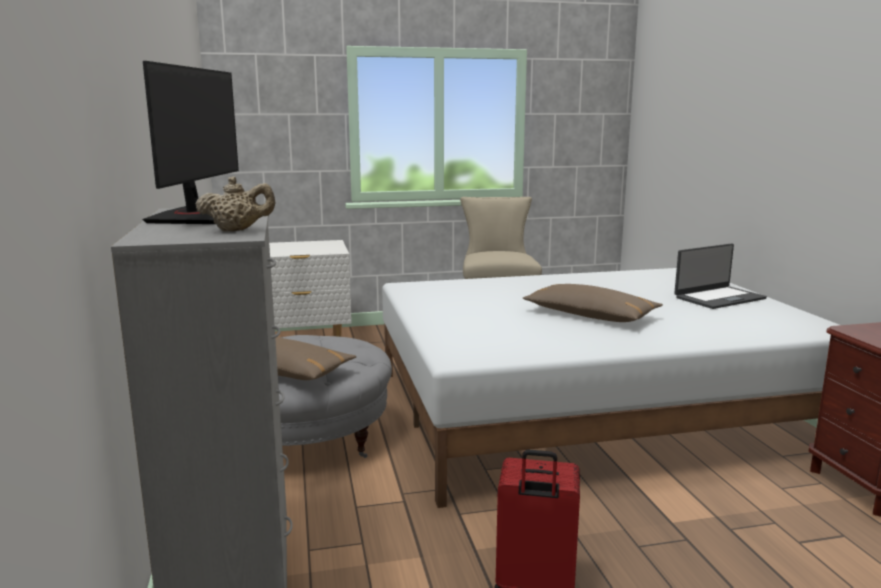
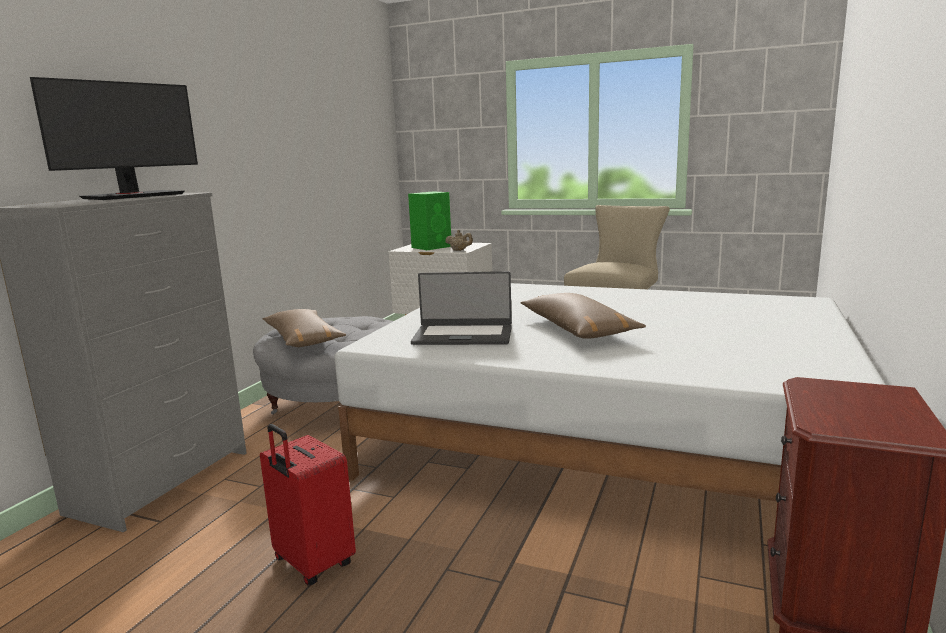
camera: 35 degrees right, 0 degrees up
(237, 230) = (84, 203): beige teapot -> beige teapot (459, 250)
(289, 249) = (432, 247): none -> green speaker
(718, 298) = (777, 332): laptop -> laptop (463, 335)

